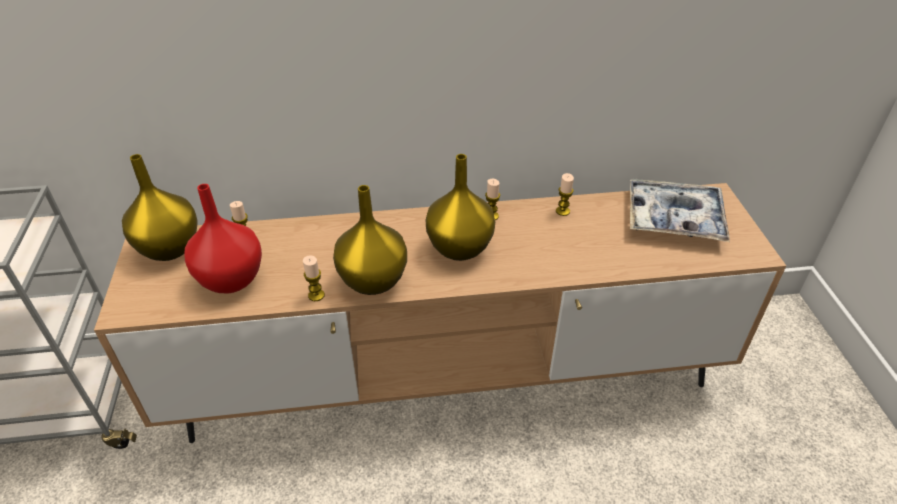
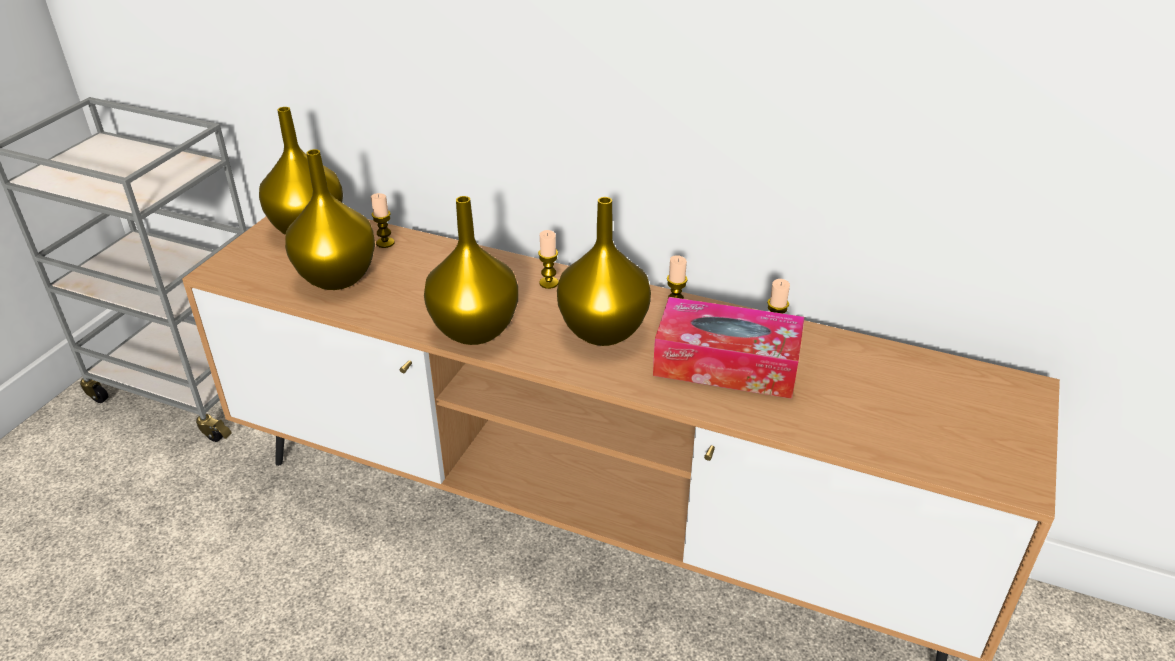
camera: 30 degrees right, 5 degrees down
(231, 281) = (336, 278): red vase -> yellow vase
(316, 295) = (404, 322): candle -> candle (549, 283)
(553, 242) = (726, 364): none -> tissue box
(674, 218) = (928, 395): tray -> none

